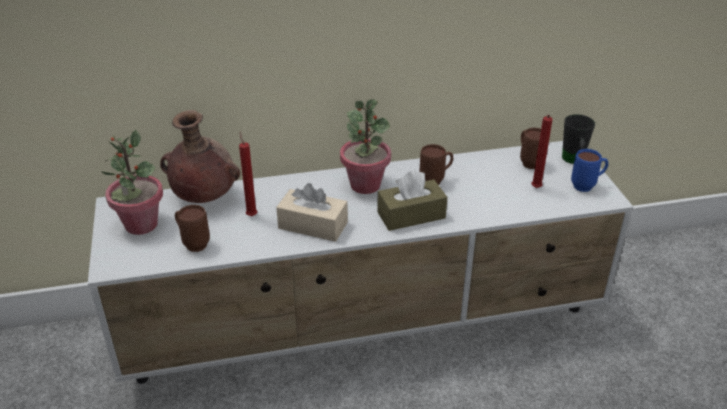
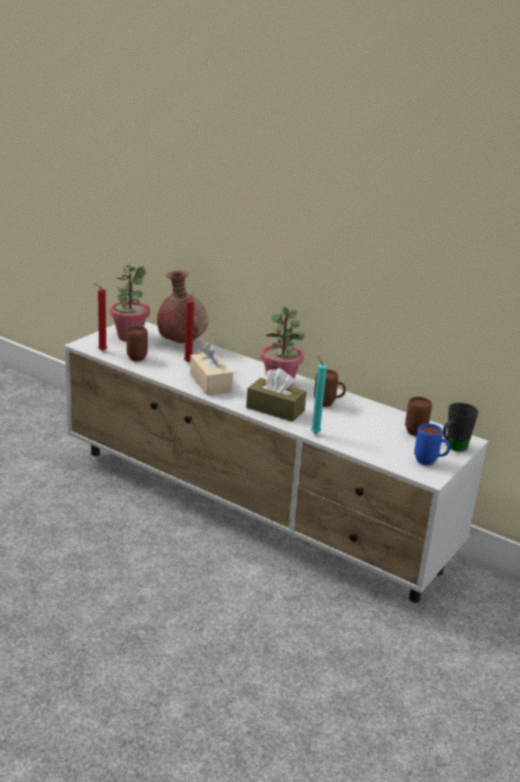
camera: 45 degrees right, 10 degrees down
(478, 217) = (314, 433): none -> turquoise candle
(535, 189) = (387, 443): red candle -> red candle (101, 351)

